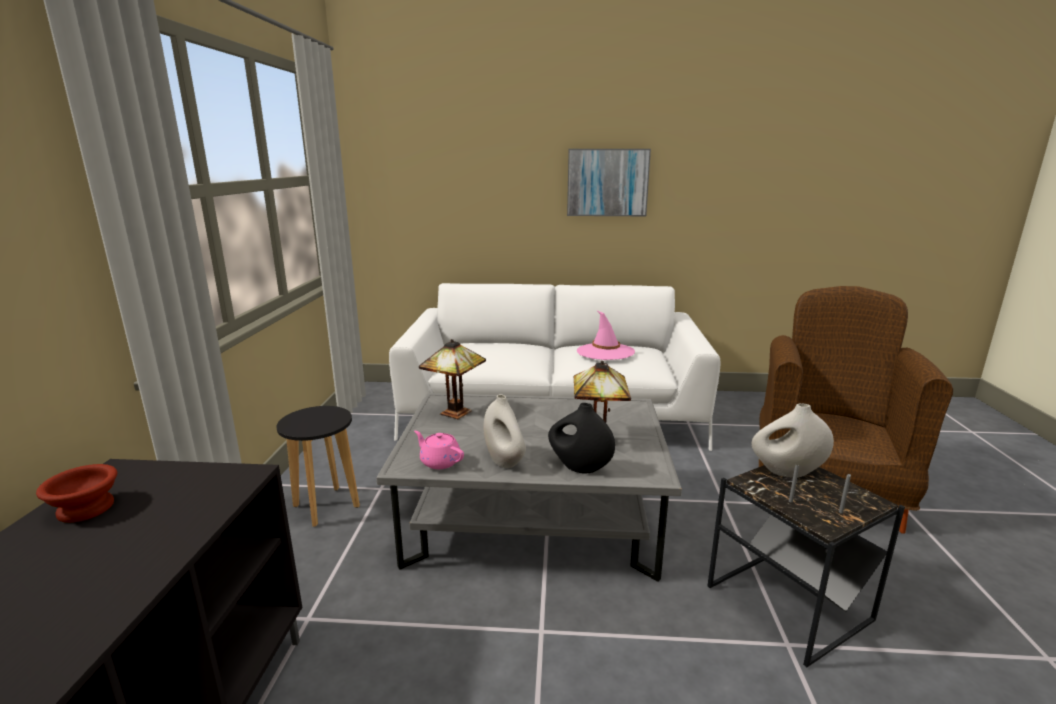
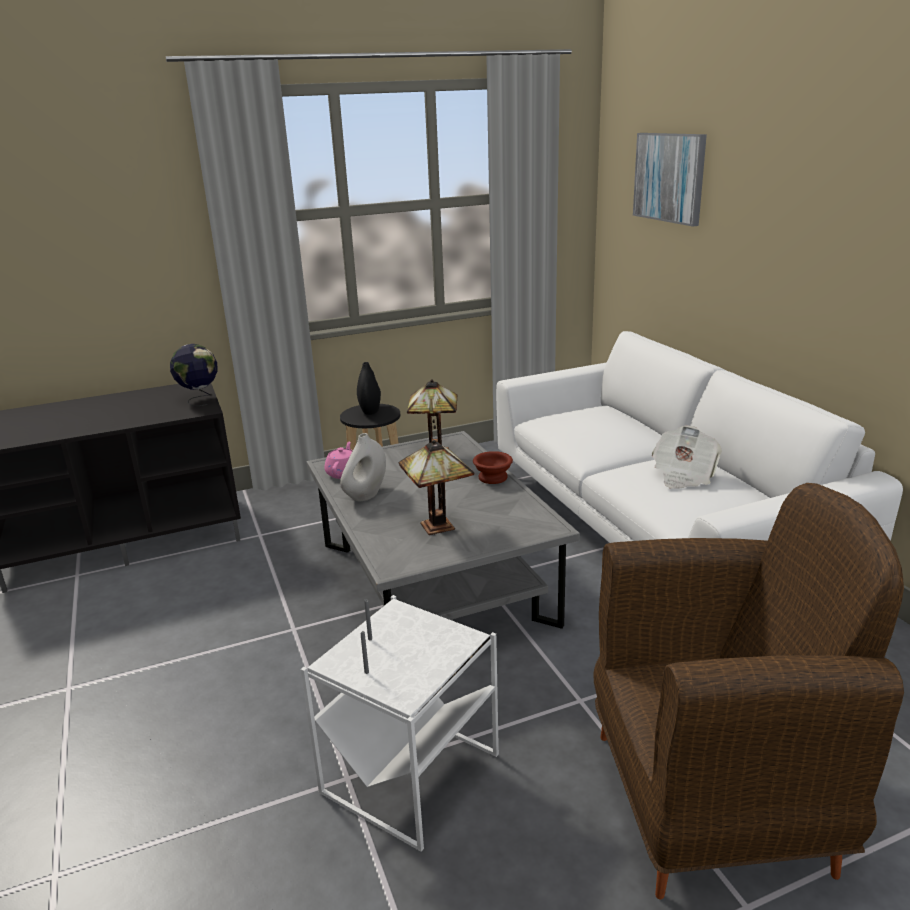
camera: 65 degrees right, 5 degrees up
(84, 510) = (157, 395): brown bowl -> brown bowl (491, 478)
(190, 475) = (200, 399): none -> globe
(579, 467) = (379, 528): black vase -> black vase (370, 410)
(605, 352) = (683, 475): pink hat -> newspaper
(607, 182) = (827, 232): picture -> picture (669, 177)
(786, 472) = (435, 632): white vase -> none
(787, 602) = (412, 773): black side table -> white side table

